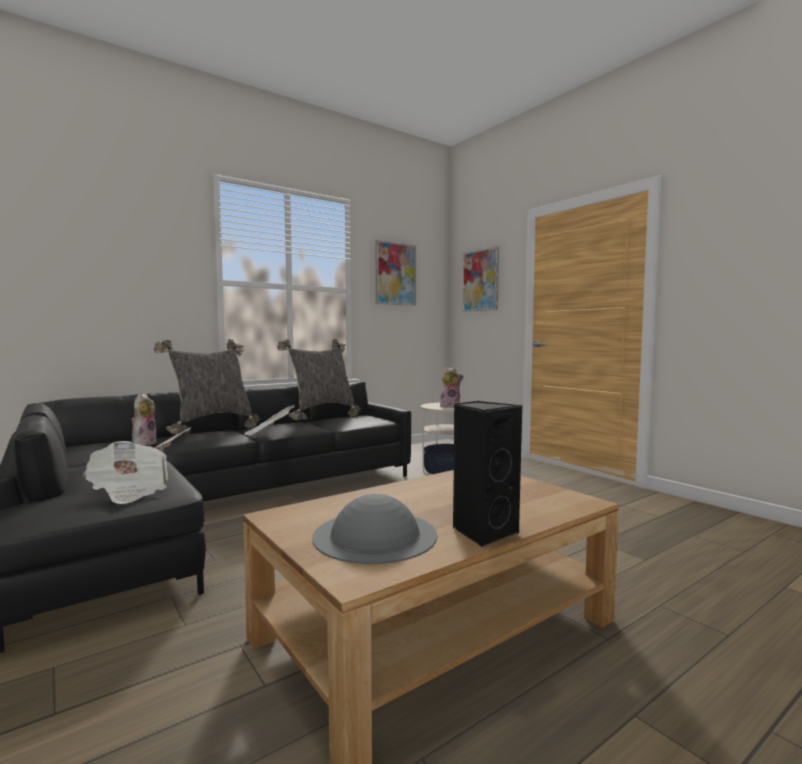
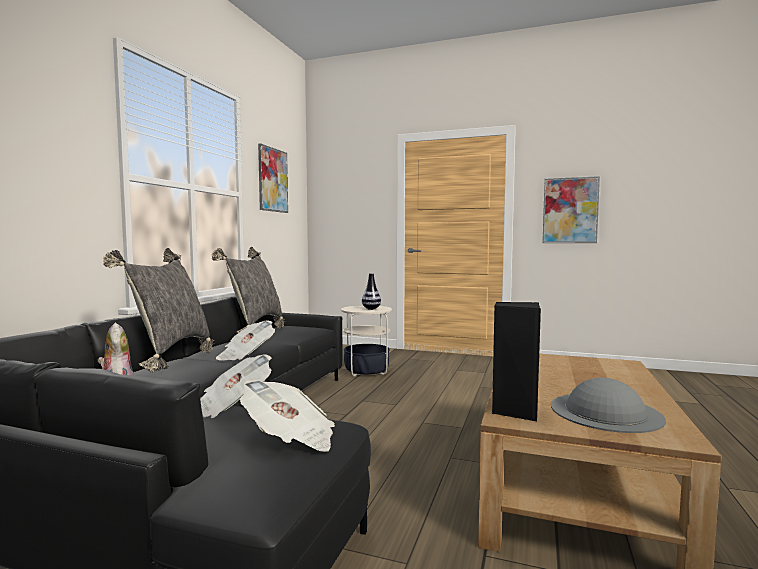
camera: 35 degrees left, 0 degrees up
(450, 406) = (371, 309): plush toy -> vase
(480, 280) = (346, 192): picture -> picture (570, 210)
(483, 532) = (642, 393): black speaker -> black speaker (514, 410)

